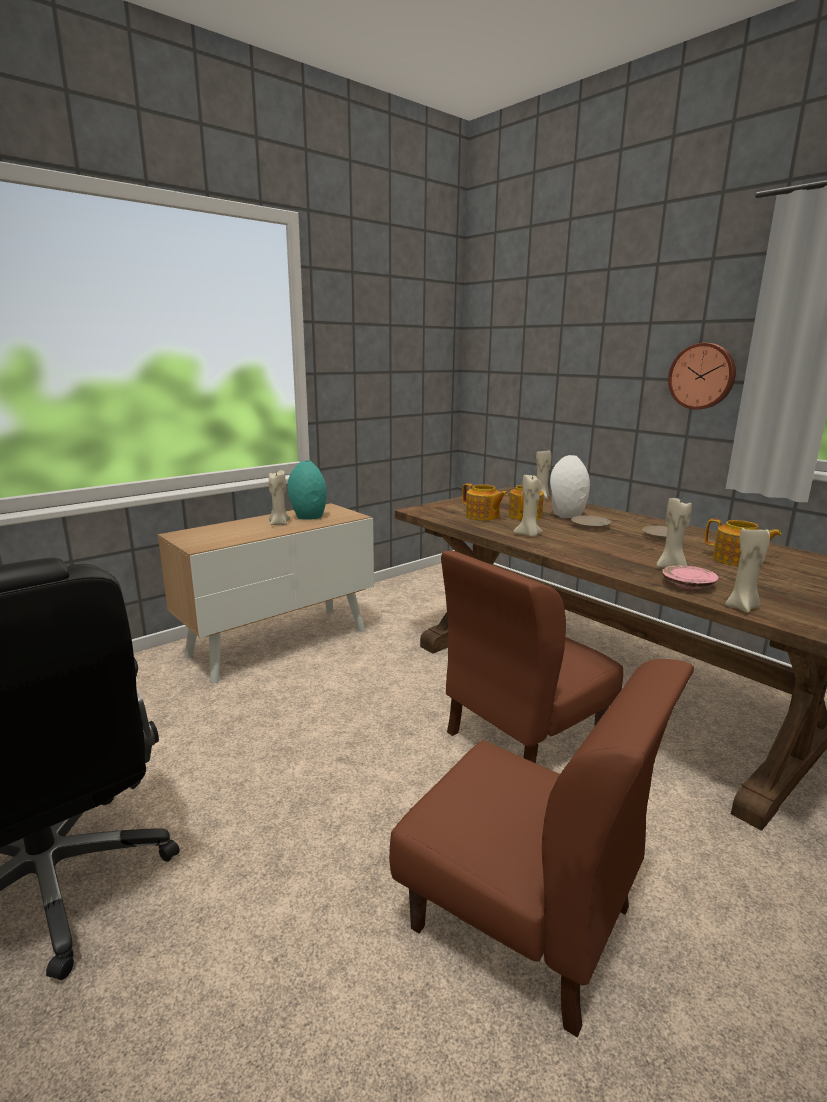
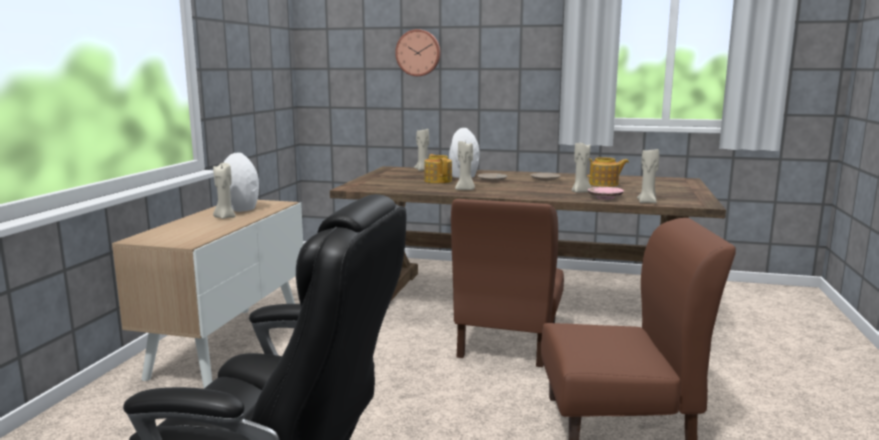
camera: 35 degrees left, 5 degrees down
(309, 517) = (241, 209): turquoise vase -> white vase
(482, 516) = (409, 185): teapot -> none
(702, 376) = (526, 65): wall clock -> wall clock (418, 53)

